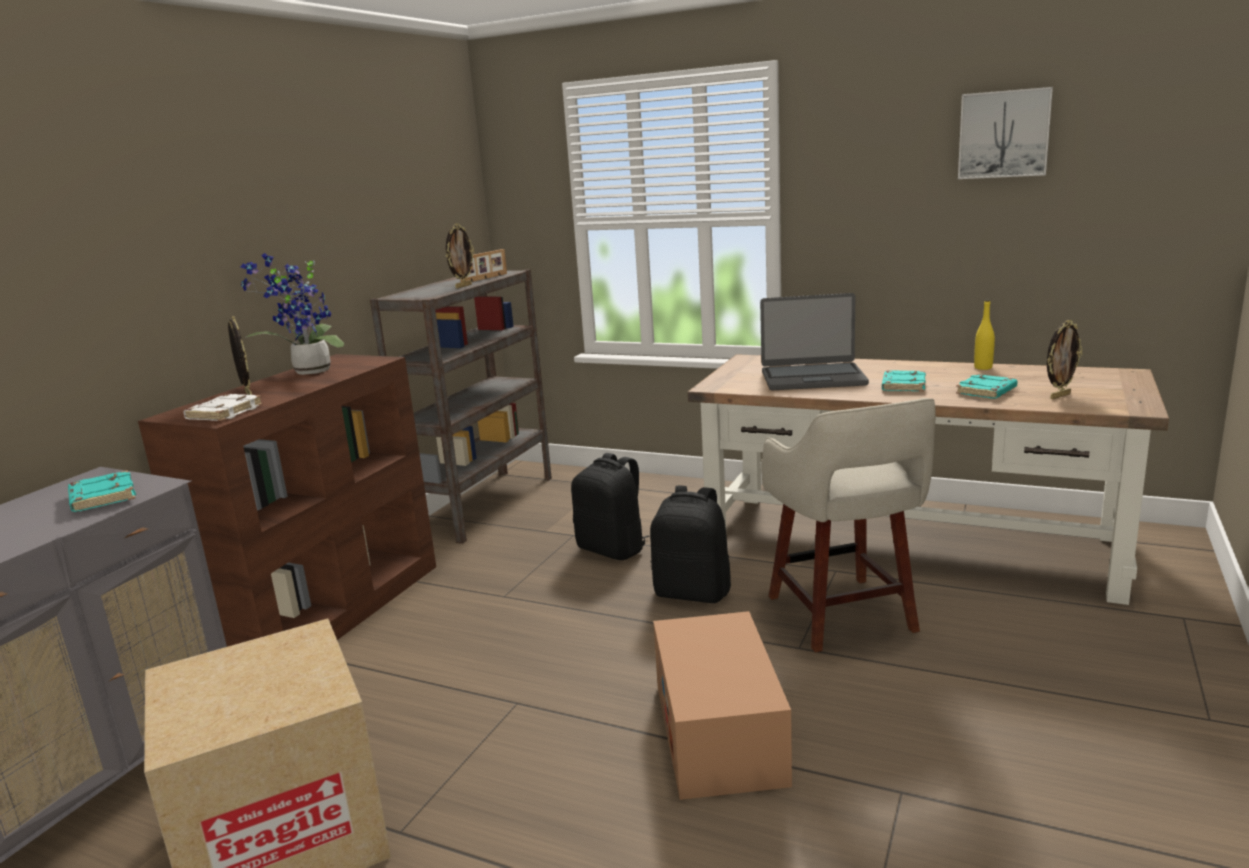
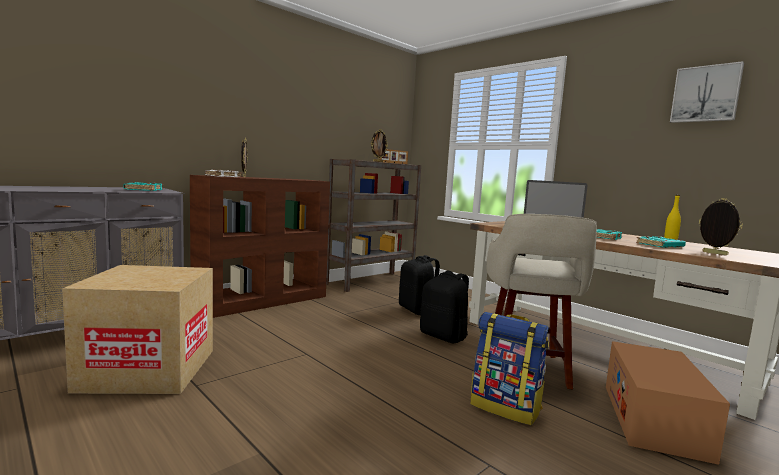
camera: 20 degrees right, 10 degrees down
(308, 372) = (281, 178): potted plant -> none
(719, 733) = (399, 398): cardboard box -> cardboard box (654, 420)
(861, 693) = (506, 407): none -> backpack
(1059, 396) = (714, 253): picture frame -> picture frame turned 120 degrees counterclockwise

